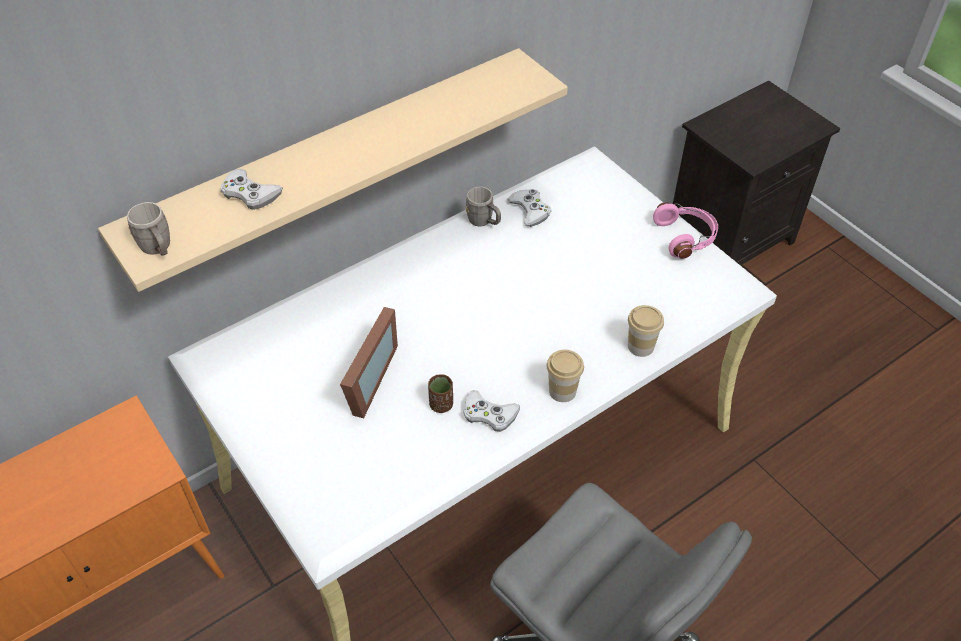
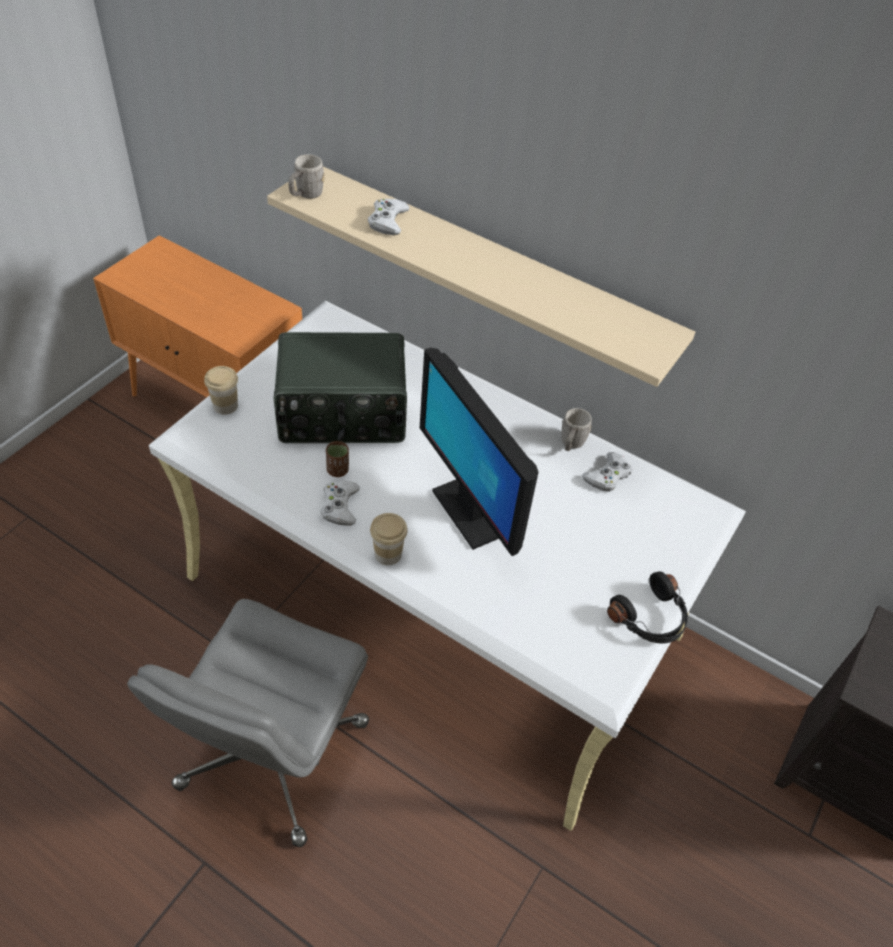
camera: 65 degrees right, 0 degrees up
(364, 381) = (342, 414): picture frame -> radio
(534, 315) = (470, 511): none -> monitor
(640, 346) = (472, 606): cup -> cup (225, 405)
(686, 237) = (650, 619): pink headphones -> black headphones

